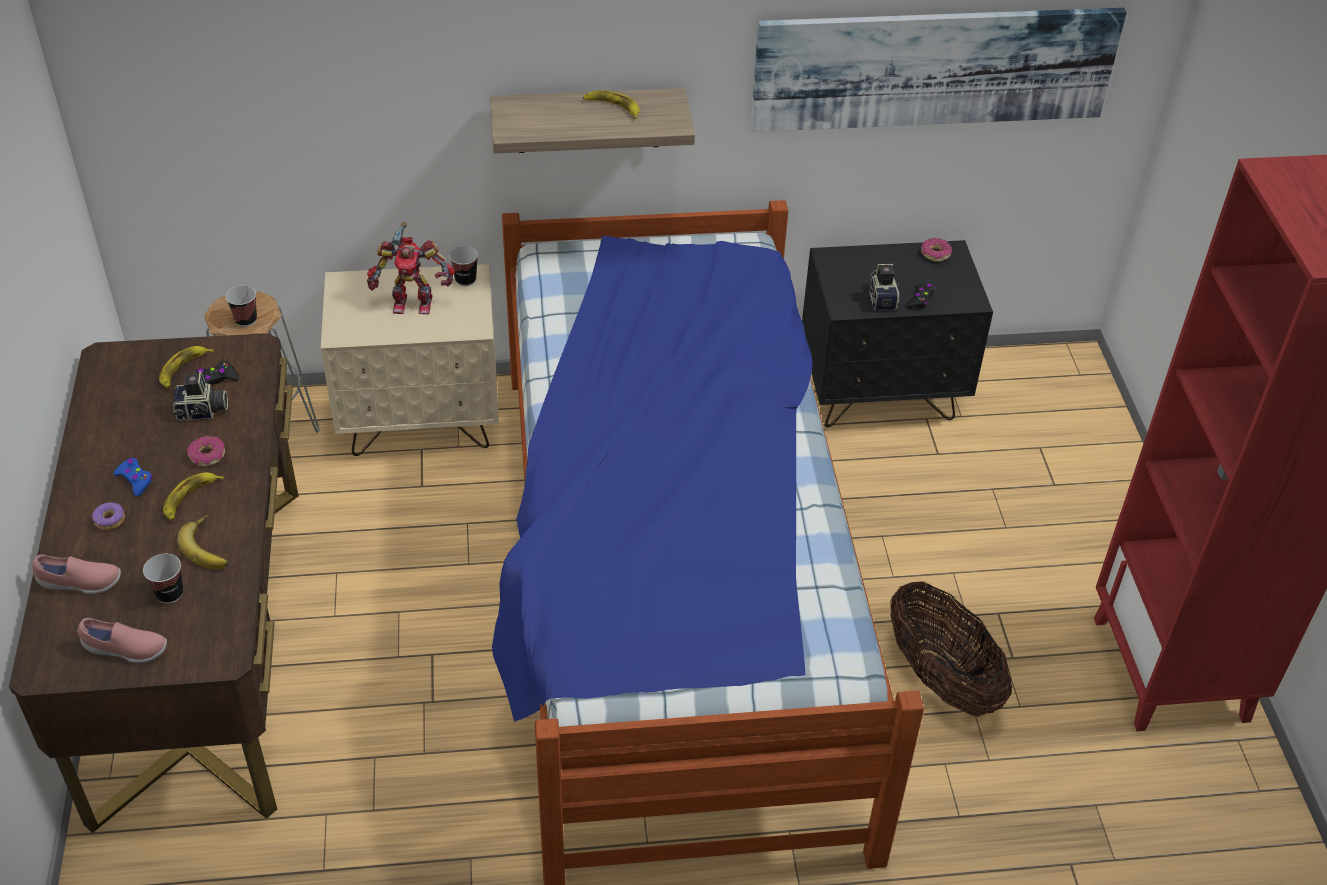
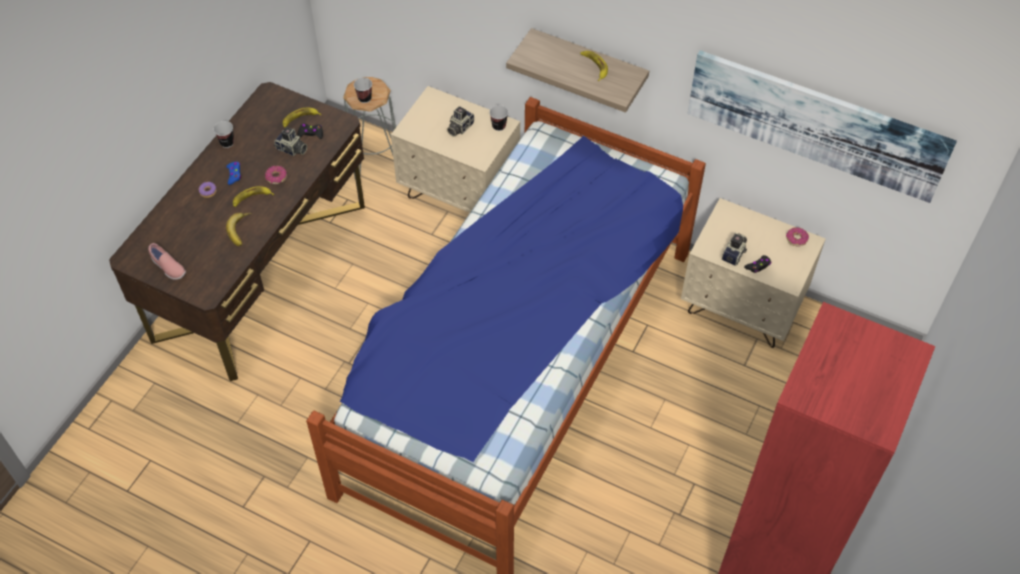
camera: 35 degrees right, 10 degrees up
(80, 583) = (172, 220): pink shoe -> none
(170, 594) = (207, 247): cup -> cup (227, 142)
(413, 302) = (459, 127): toy robot -> camera
(881, 394) = (741, 308): black nightstand -> beige nightstand
(941, 678) = (626, 503): basket -> none

